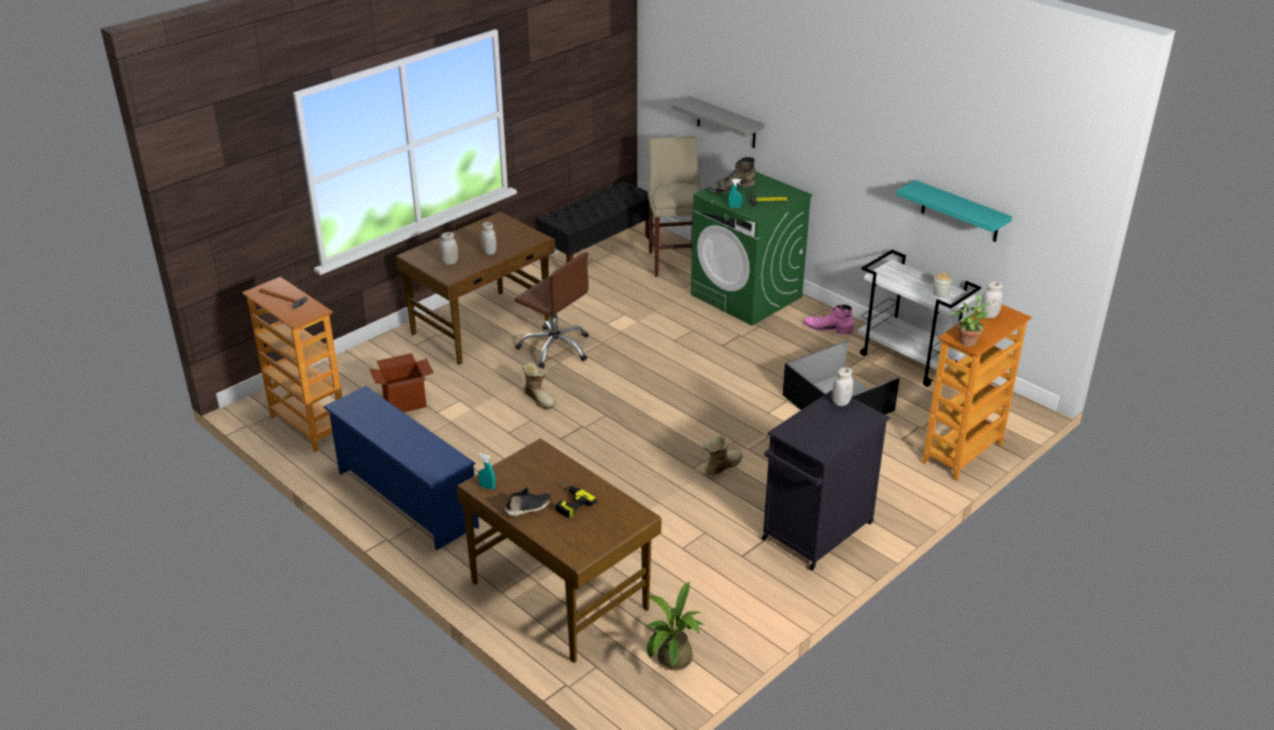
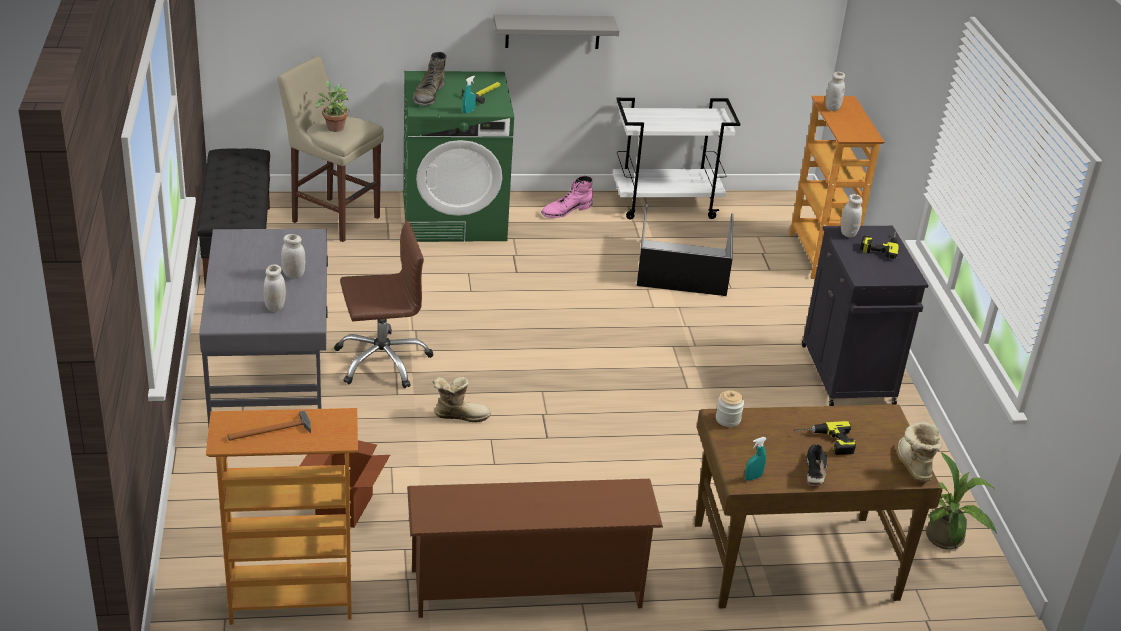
camera: 55 degrees left, 0 degrees up
(404, 499) = (527, 590): blue shoe rack -> brown shoe rack
(482, 327) = (271, 384): brown desk -> grey desk
(721, 466) = (702, 372): boot -> boot (912, 465)
(726, 123) = (361, 26): grey shelf -> grey shelf (552, 31)
(847, 422) = (879, 245): none -> power drill
(941, 293) = (702, 118): jar -> jar (728, 419)
(960, 212) = (698, 29): turquoise shelf -> none
(967, 340) = (859, 134): potted plant -> potted plant (334, 127)

